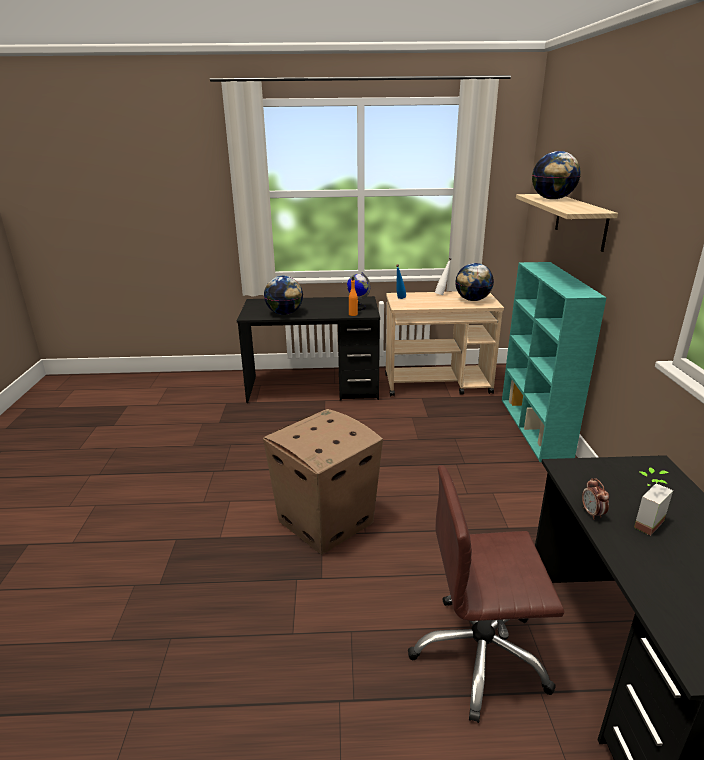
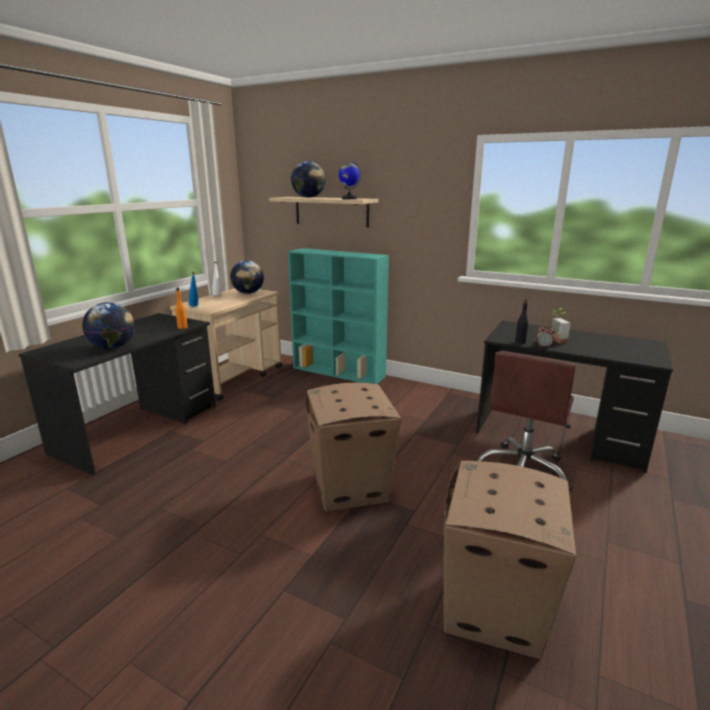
camera: 60 degrees left, 5 degrees down
(207, 684) = (494, 609): none -> cardboard box
(357, 308) = (171, 323): globe -> globe (349, 199)
(578, 489) = (520, 342): none -> black bottle

